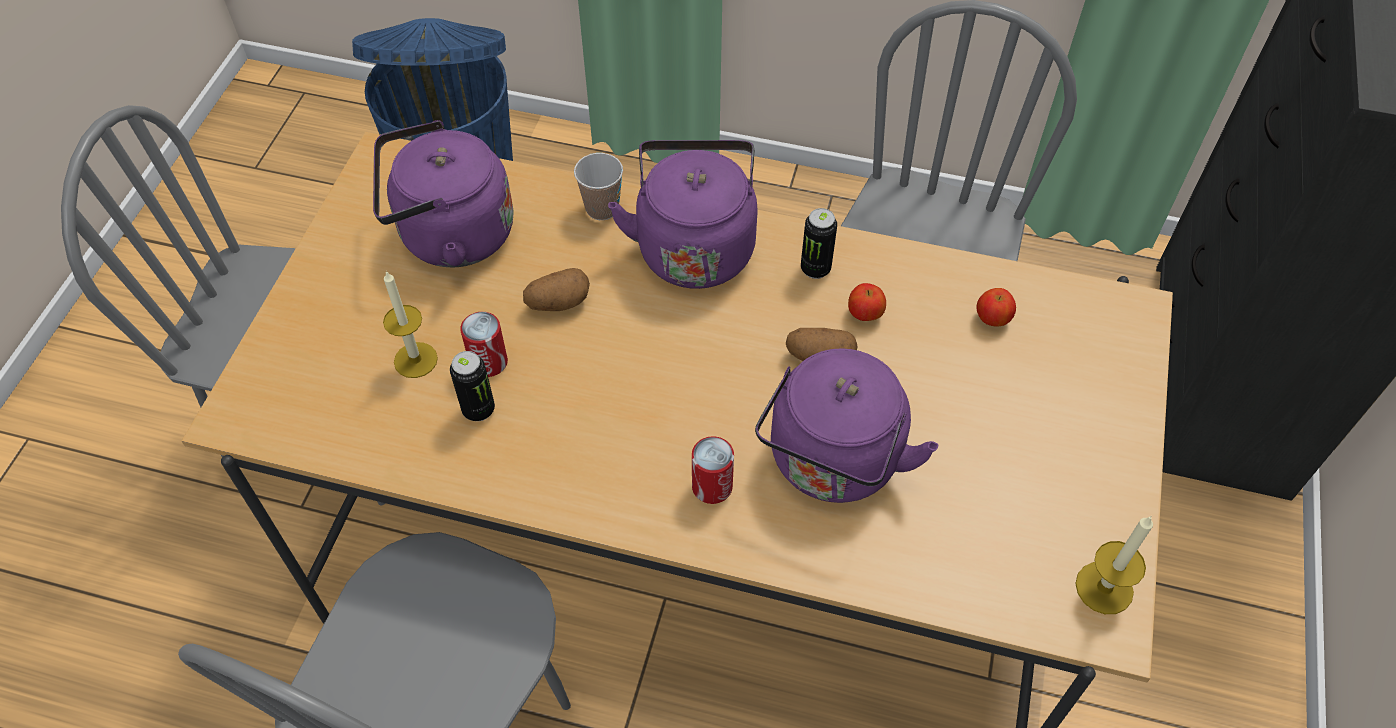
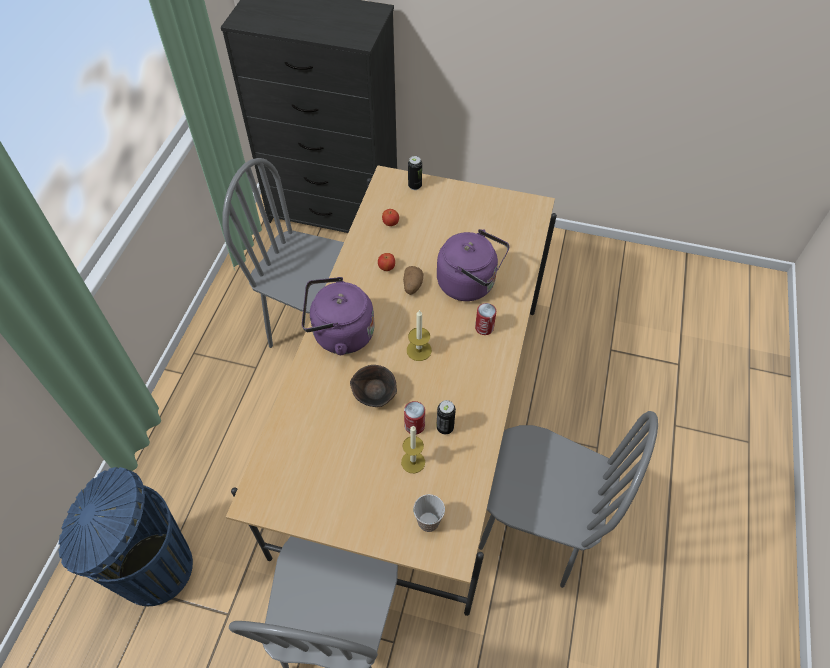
camera: 90 degrees left, 0 degrees up
(450, 235) = (322, 454): purple kettle -> none
(558, 303) = (375, 395): potato -> brown bowl
(602, 208) = (308, 377): cup -> cup (428, 522)
(815, 269) = (358, 285): can -> can (415, 186)
(1104, 588) = (520, 205): candle -> candle (419, 350)

